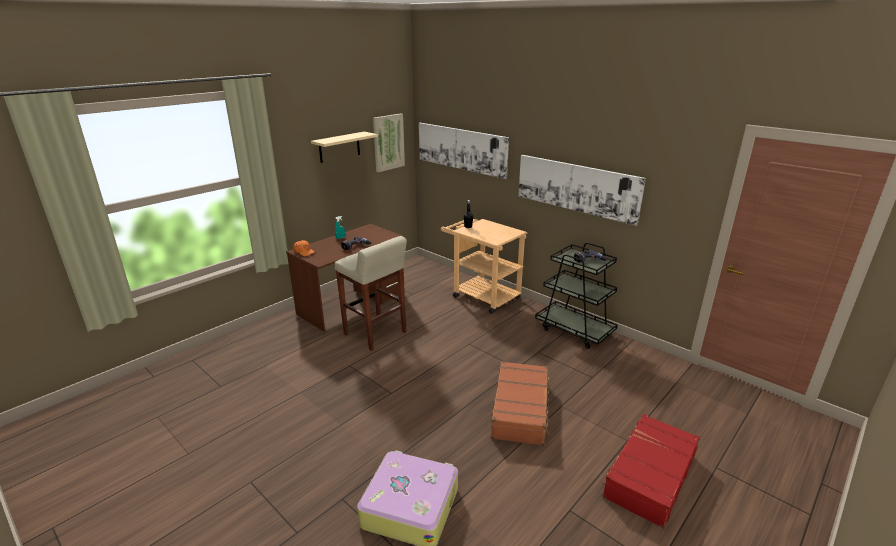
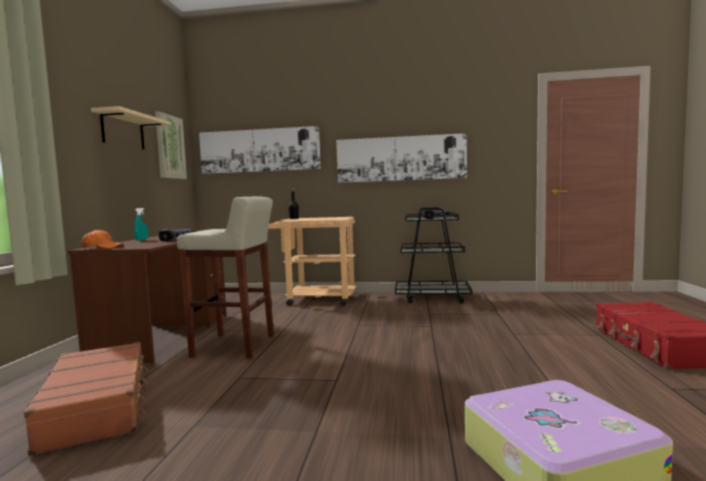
camera: 35 degrees left, 20 degrees down
(521, 410) = (489, 346): brown suitcase -> brown suitcase (98, 406)

